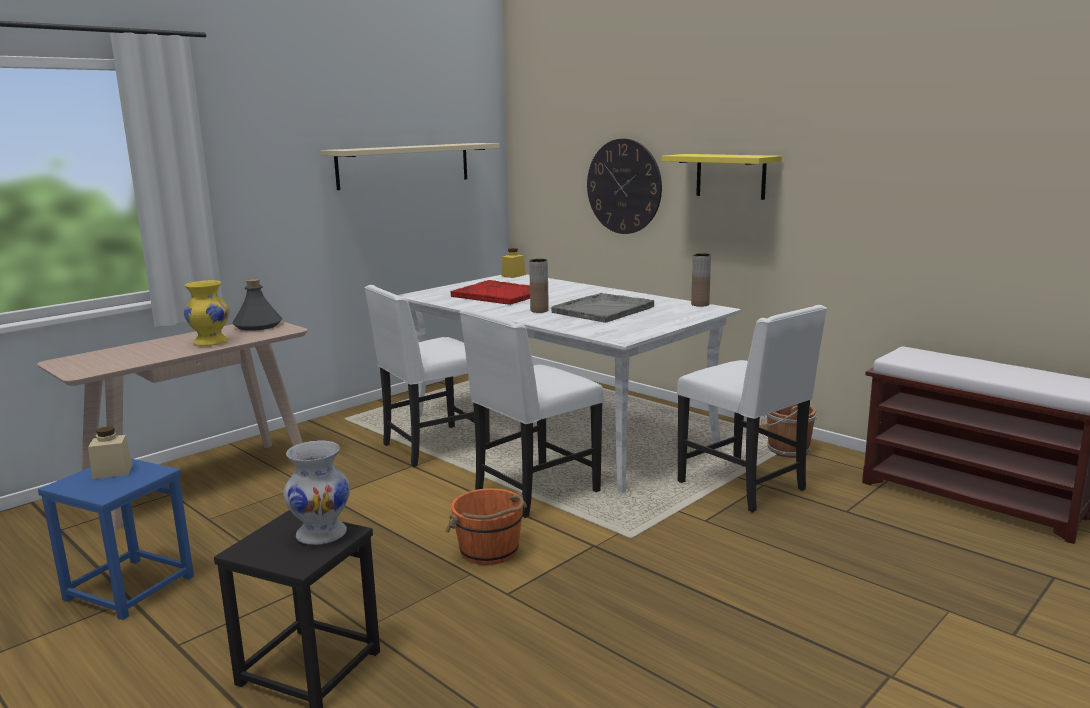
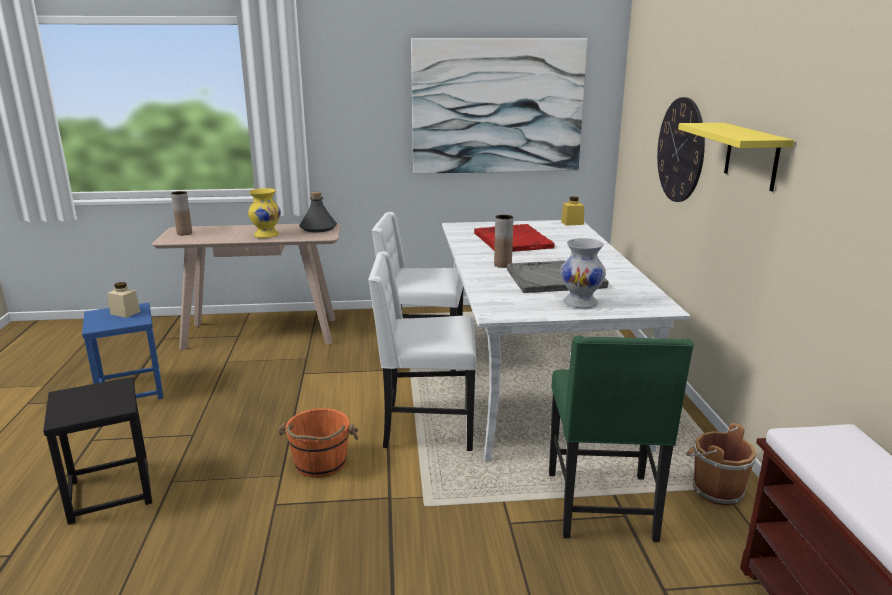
camera: 40 degrees right, 5 degrees up
(322, 534) = (109, 402): white vase -> white vase (581, 303)
(404, 165) = (497, 107): beige shelf -> picture
(700, 304) = (659, 298): brown vase -> brown vase (184, 233)
(744, 486) = (603, 508): white chair -> green chair

